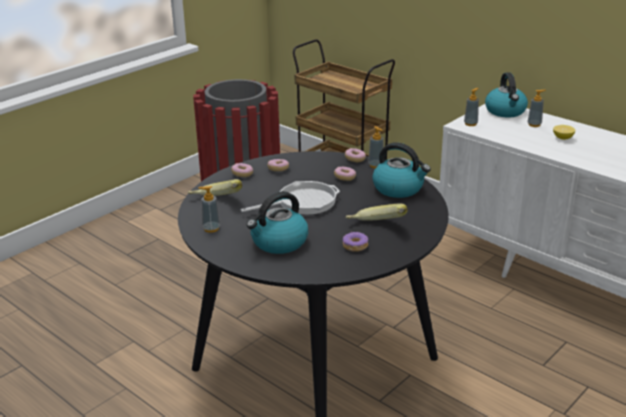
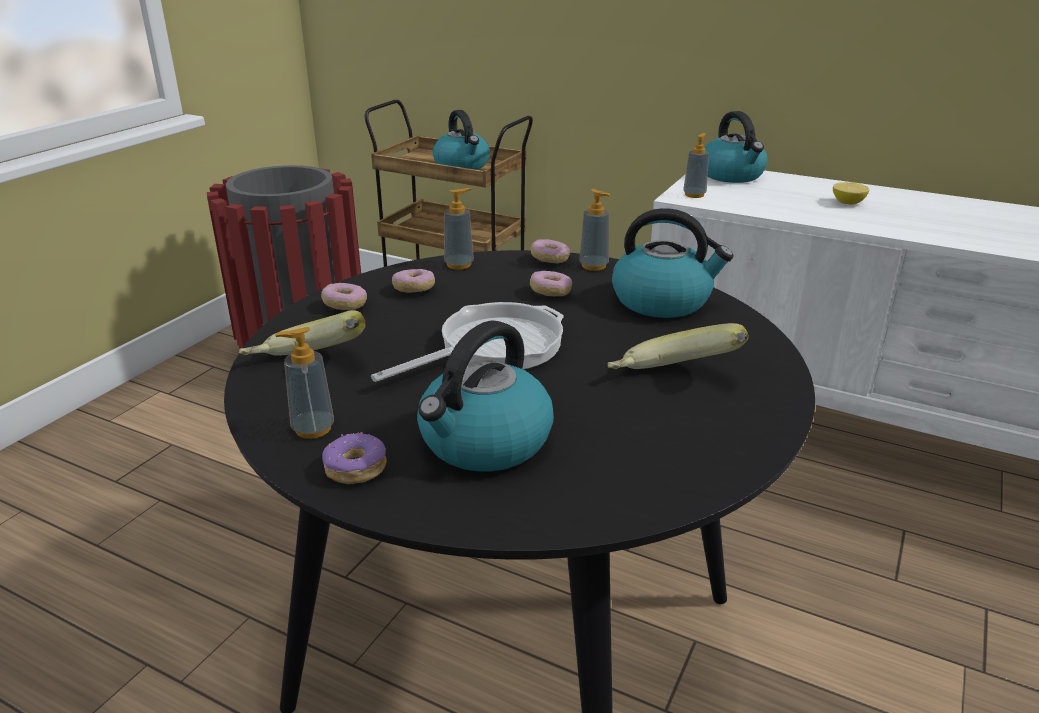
camera: 15 degrees left, 0 degrees up
(350, 86) = (462, 165): none -> kettle
(355, 246) = (656, 428): donut -> donut (355, 468)
(534, 124) = (789, 189): soap dispenser -> soap dispenser (459, 265)

